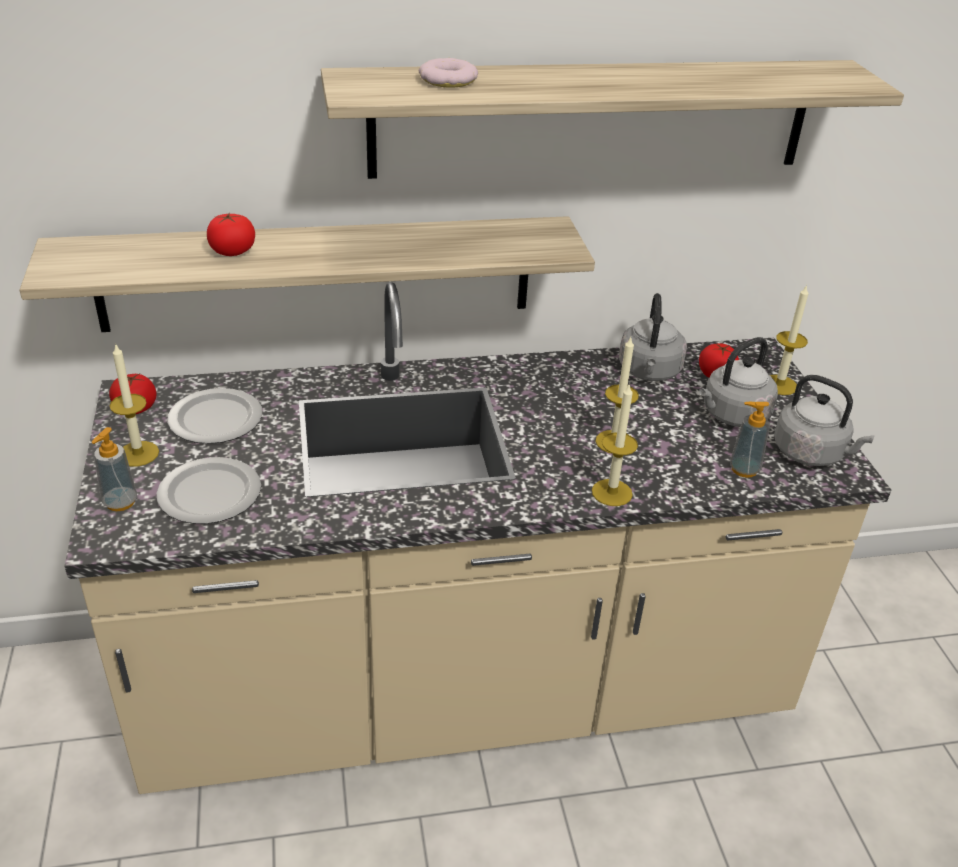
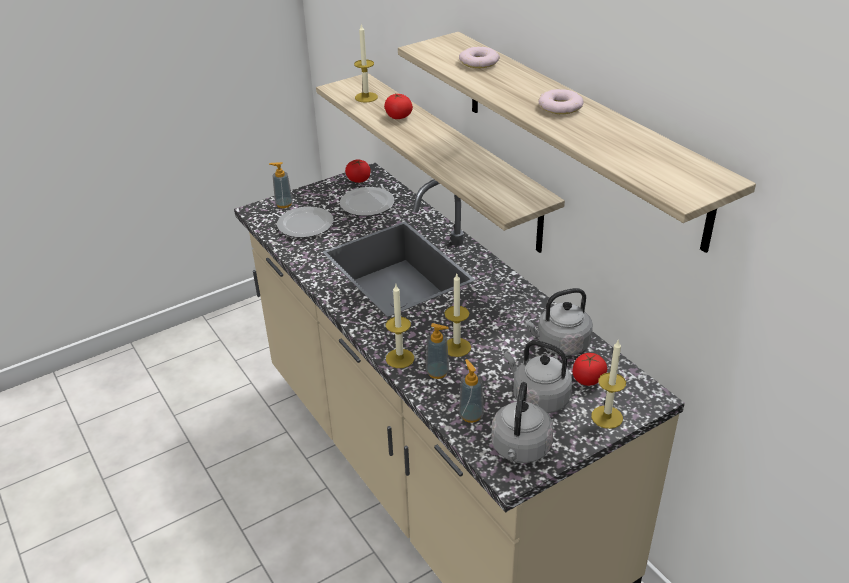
camera: 70 degrees right, 0 degrees up
(138, 453) = (323, 194): candle -> candle (366, 97)
(625, 77) = (560, 106): none -> donut
(655, 471) = (437, 372): none -> soap dispenser

